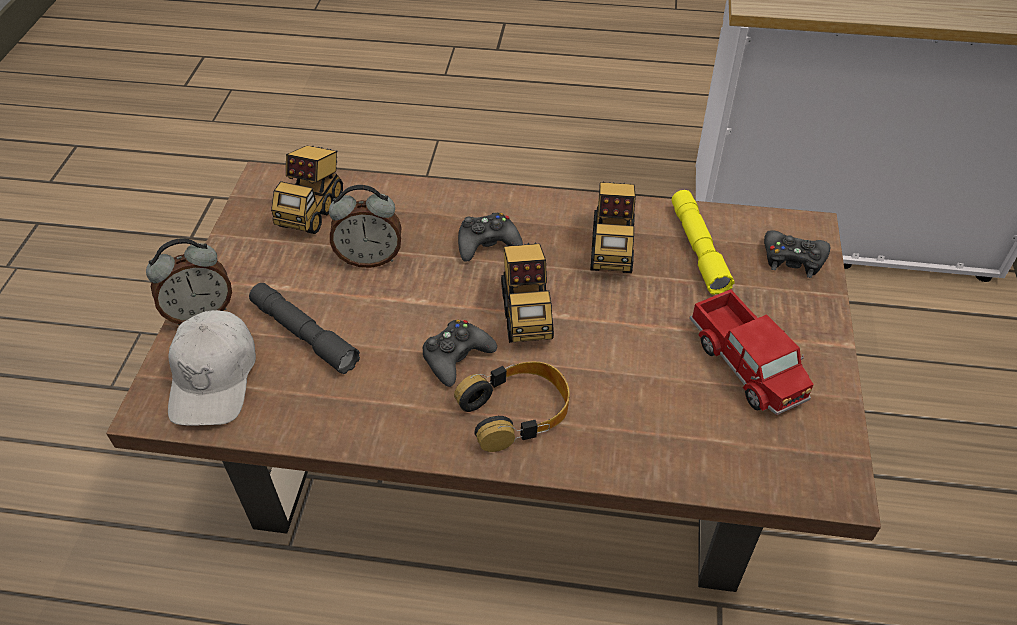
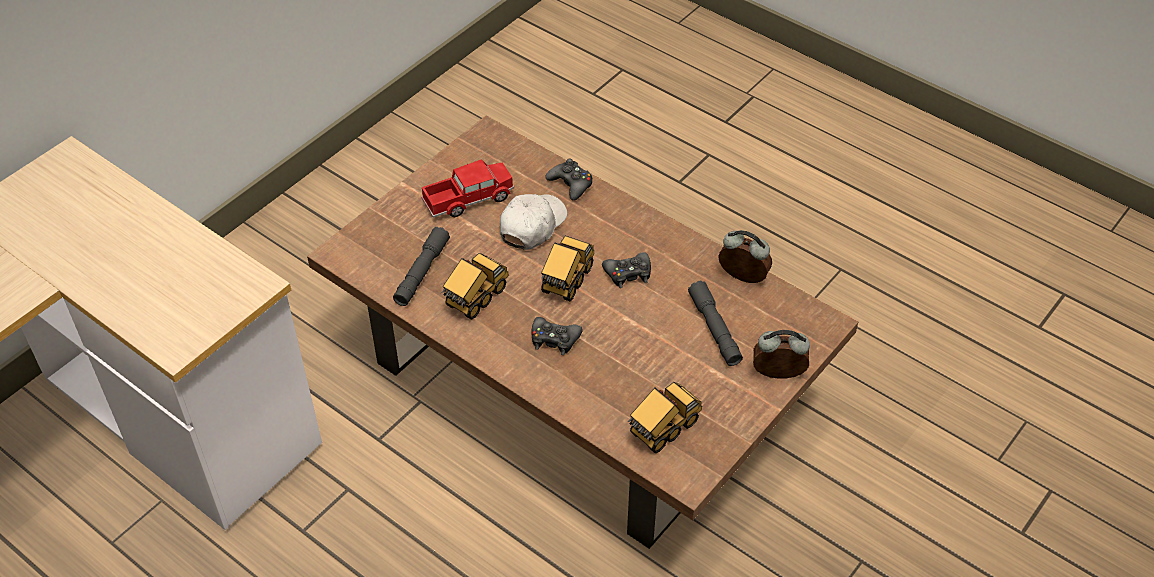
camera: 150 degrees left, 0 degrees up
(214, 378) = (782, 326): white cap -> white cap (532, 226)
(370, 258) = (642, 366): alarm clock -> alarm clock (742, 279)
(516, 411) = (615, 231): headphones -> none
(698, 248) = (422, 272): yellow flashlight -> grey flashlight
(746, 364) = (468, 199): toy truck -> toy truck turned 60 degrees clockwise
(793, 259) = (373, 239): black game controller -> black game controller (571, 184)

